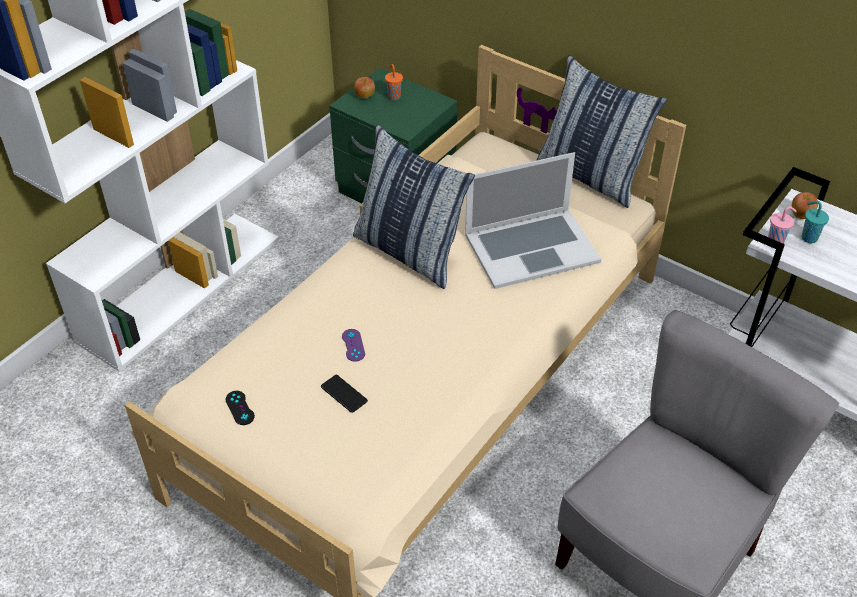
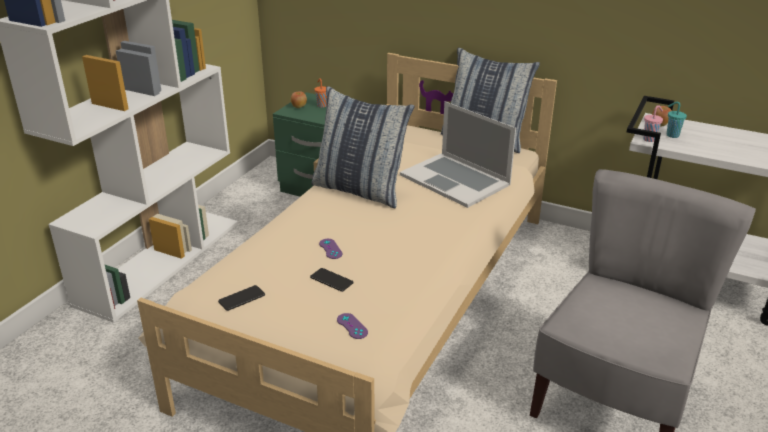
camera: 10 degrees left, 15 degrees down
(240, 408) = (241, 298): black game controller -> phone
(351, 464) = (352, 326): none -> purple game controller
(531, 247) = (455, 179): laptop -> laptop turned 75 degrees clockwise

